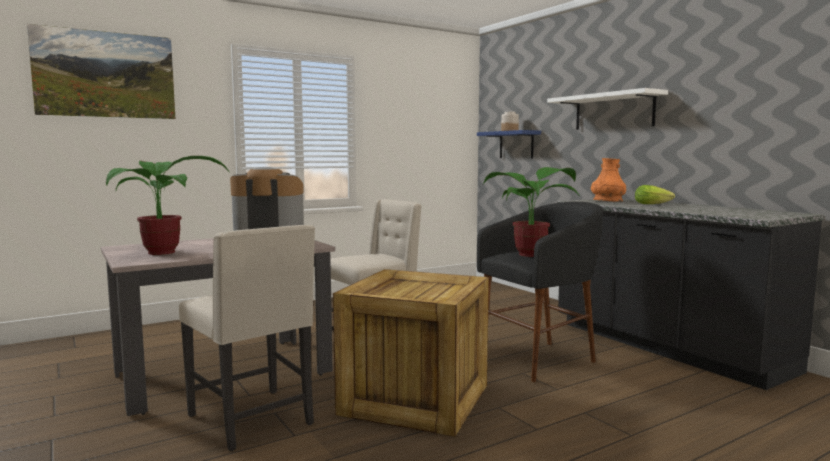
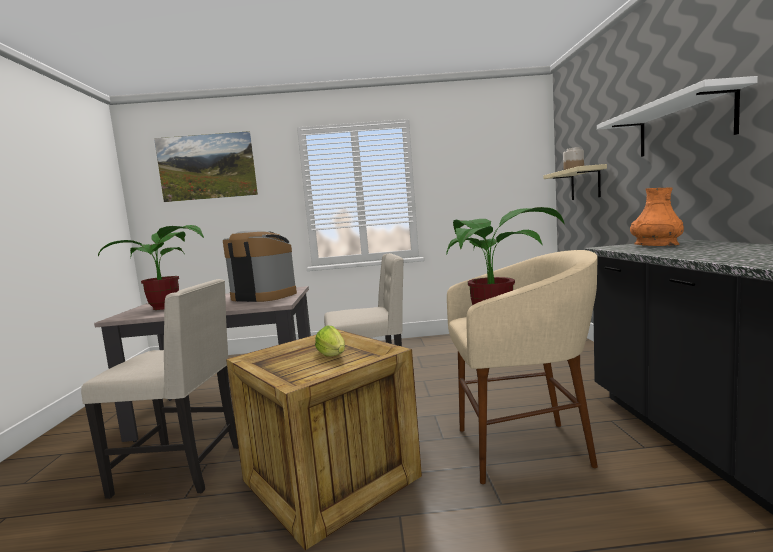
camera: 30 degrees right, 0 degrees up
(253, 420) = (183, 469): beige chair -> beige chair turned 75 degrees counterclockwise
(516, 144) = (585, 183): blue shelf -> beige shelf
(540, 360) = (523, 449): black stool -> beige stool
(654, 204) = (720, 248): lettuce -> lettuce (333, 355)

